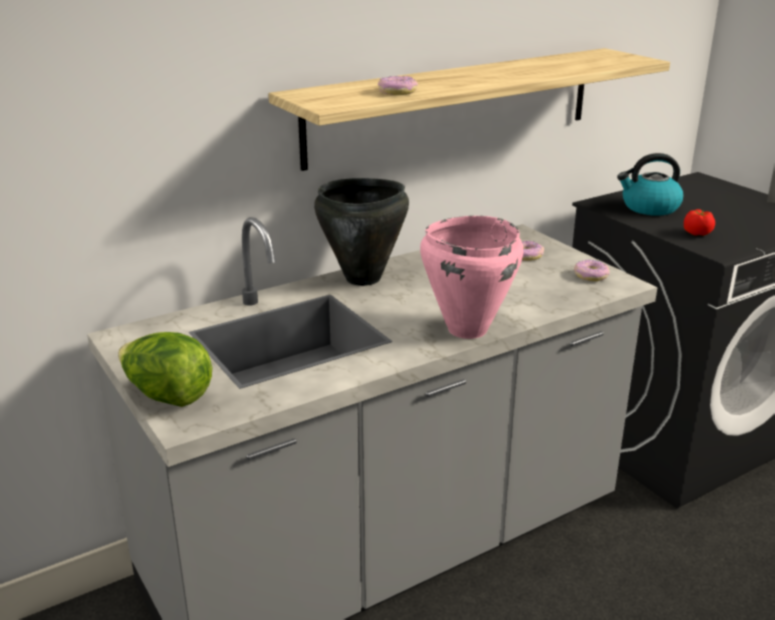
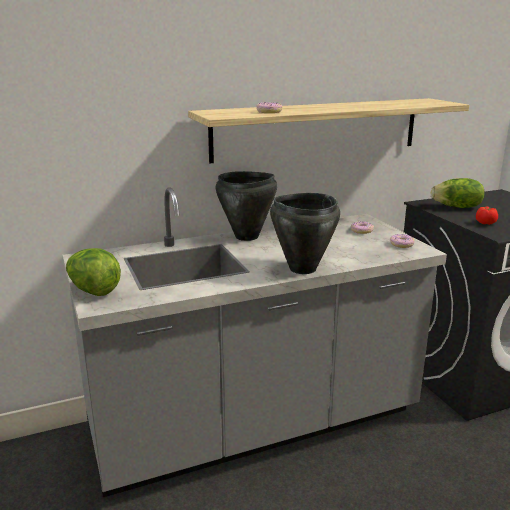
camera: 10 degrees right, 5 degrees down
(466, 329) = (302, 269): pink cooking pot -> black cooking pot
(649, 208) = (457, 207): kettle -> lettuce

